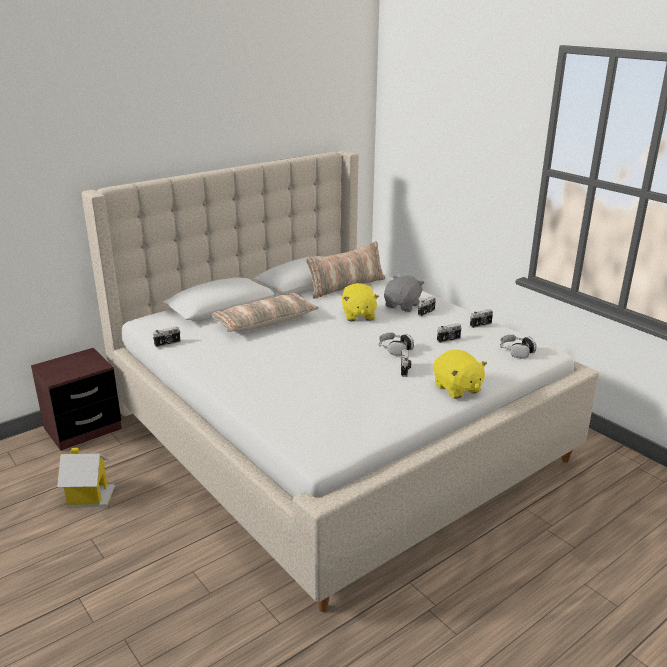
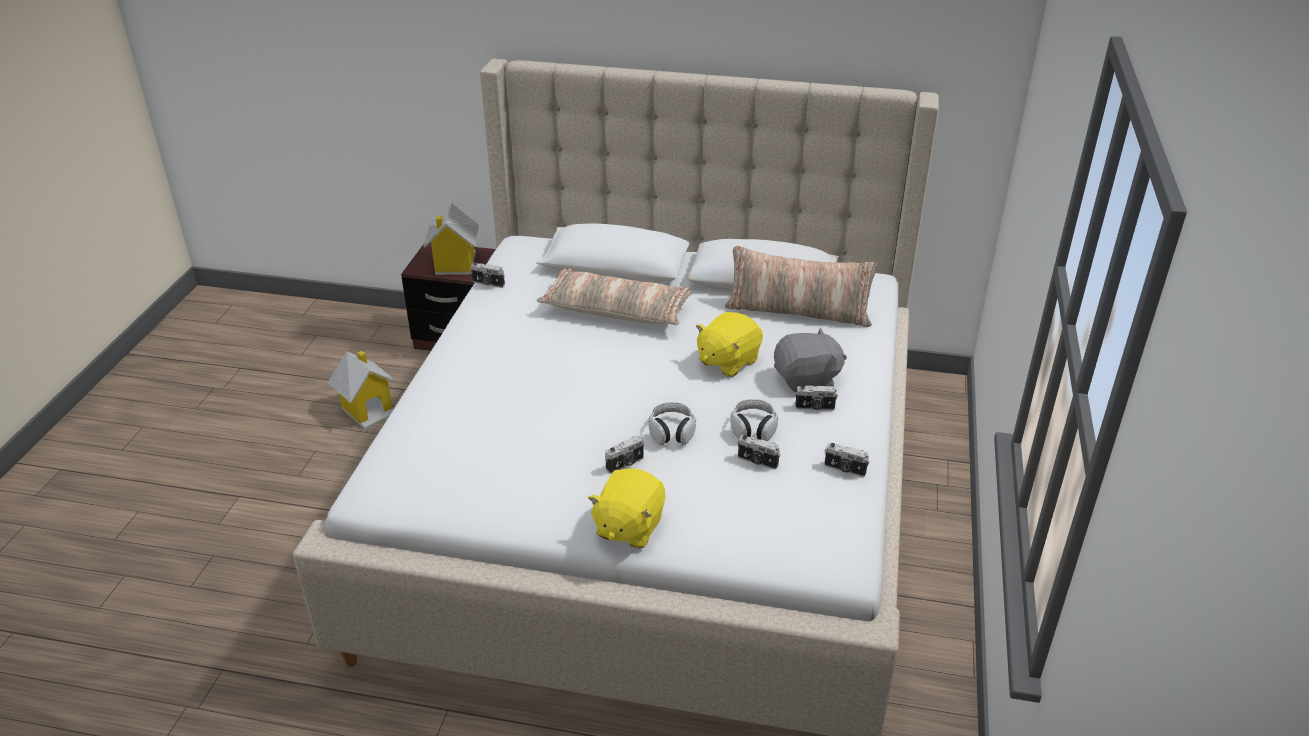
camera: 50 degrees right, 10 degrees up
(79, 366) = (454, 265): none -> toy house
(516, 351) = (803, 535): headphones -> headphones (753, 428)

